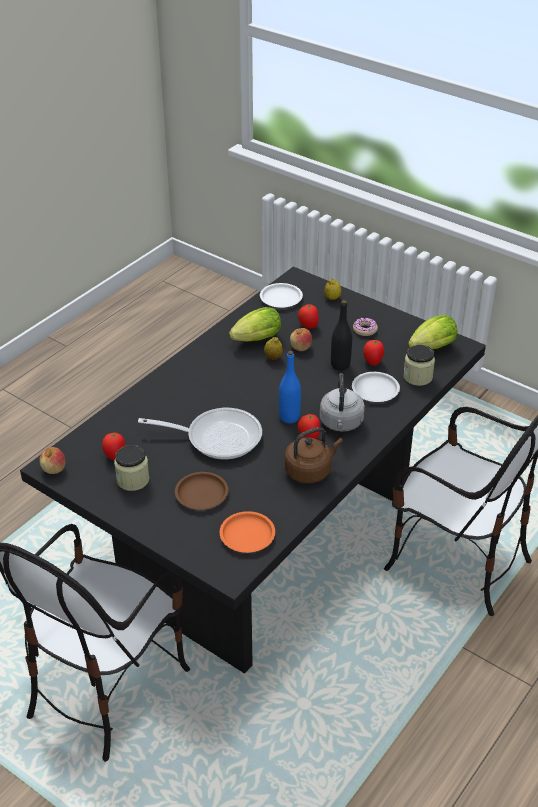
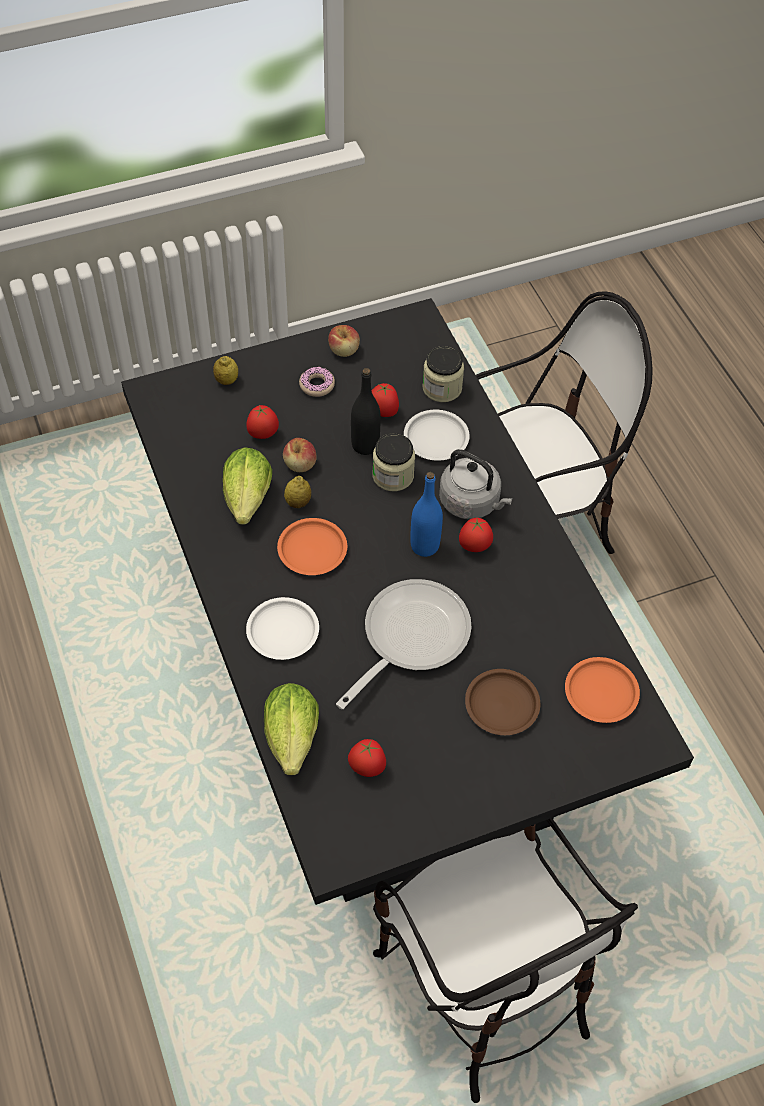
camera: 60 degrees left, 15 degrees up
(54, 469) = (343, 852): apple -> apple (344, 350)
(133, 480) = (427, 768): jar -> jar (393, 475)
(244, 376) = (312, 550): none -> orange plate
(281, 298) = (181, 430): white plate -> white plate (282, 631)
(310, 471) = (533, 576): brown kettle -> none
(430, 349) = (401, 348): lettuce -> lettuce (292, 743)

